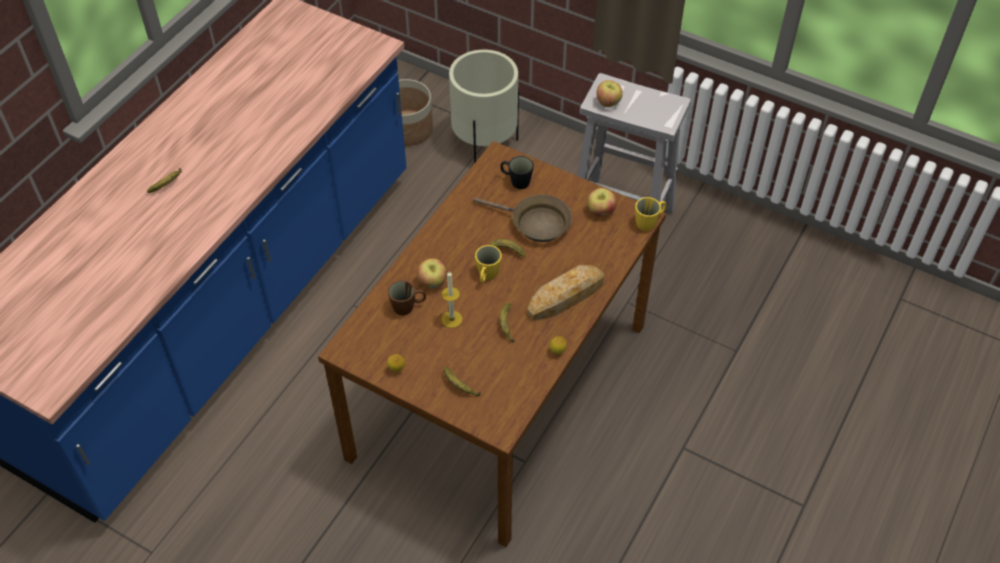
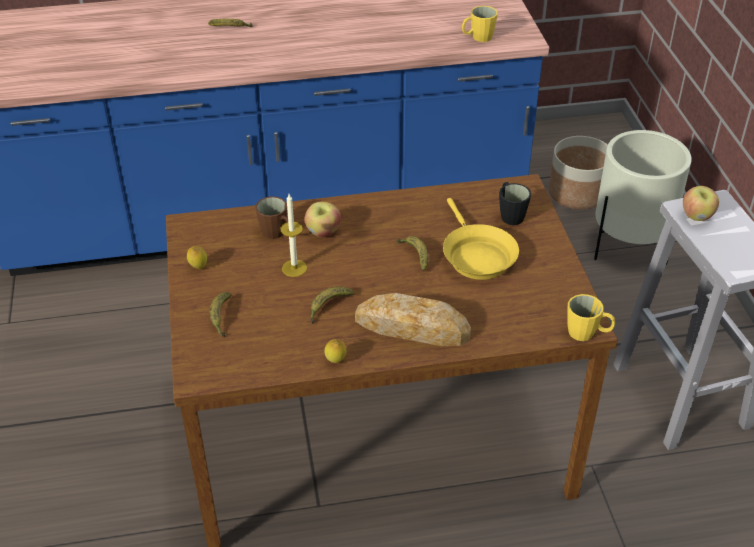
camera: 50 degrees right, 10 degrees down
(487, 276) = (372, 261): yellow mug -> yellow mug (477, 38)
(536, 223) = (476, 256): brown frying pan -> yellow frying pan
(600, 211) = (551, 290): apple -> none

